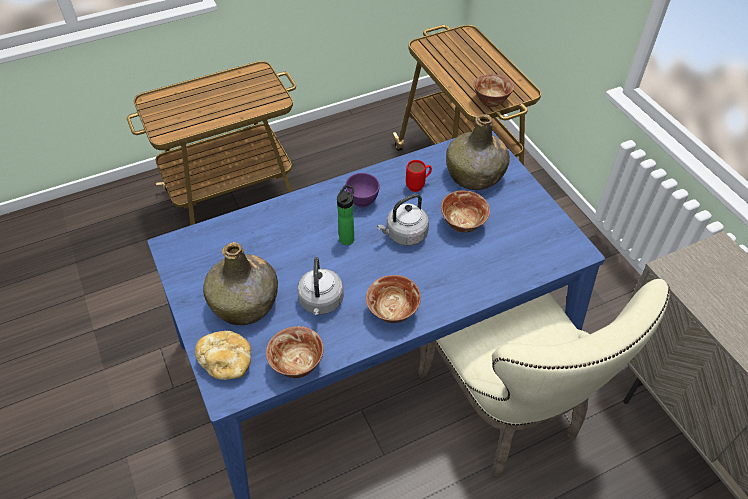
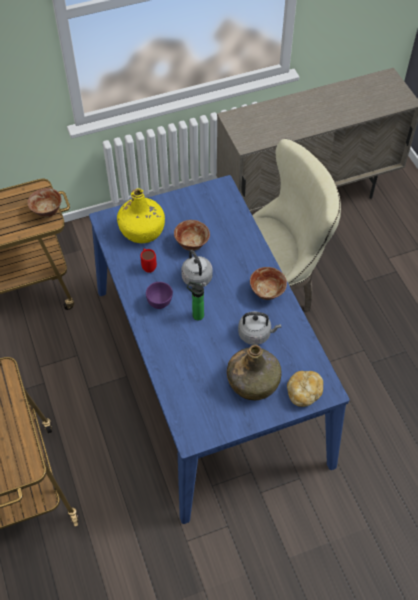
camera: 85 degrees left, 5 degrees up
(297, 365) = (307, 349): bowl -> none
(475, 175) = (142, 230): green bottle -> yellow bottle

